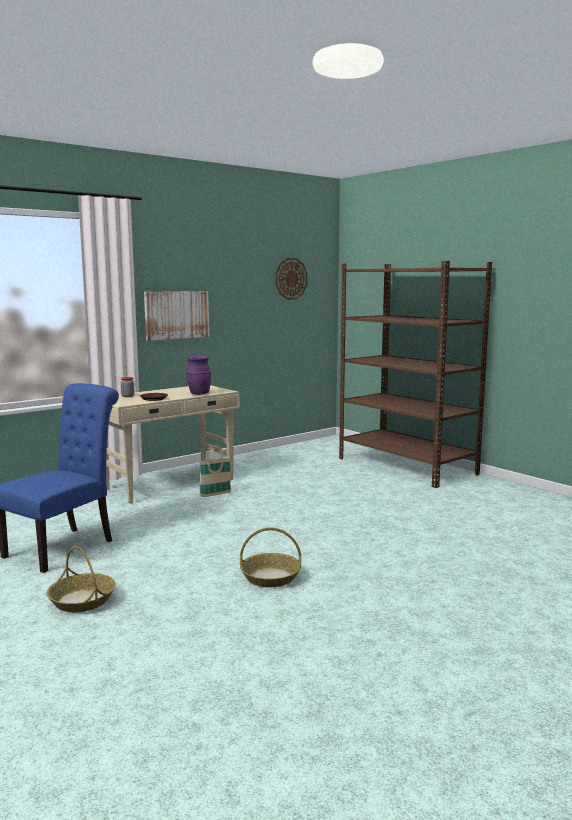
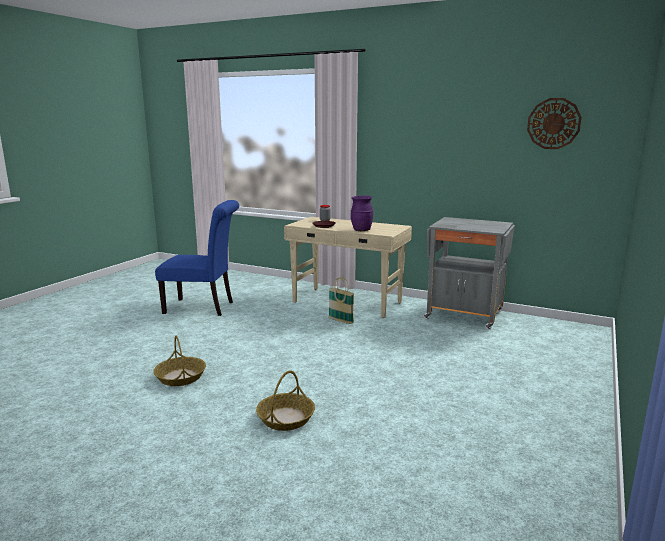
camera: 65 degrees right, 5 degrees up
(82, 600) = (126, 332): basket -> basket (286, 418)
(176, 315) = (402, 157): picture -> none
(266, 458) = (465, 316): none -> grey cart
(406, 466) = (555, 386): brown bookcase -> none

